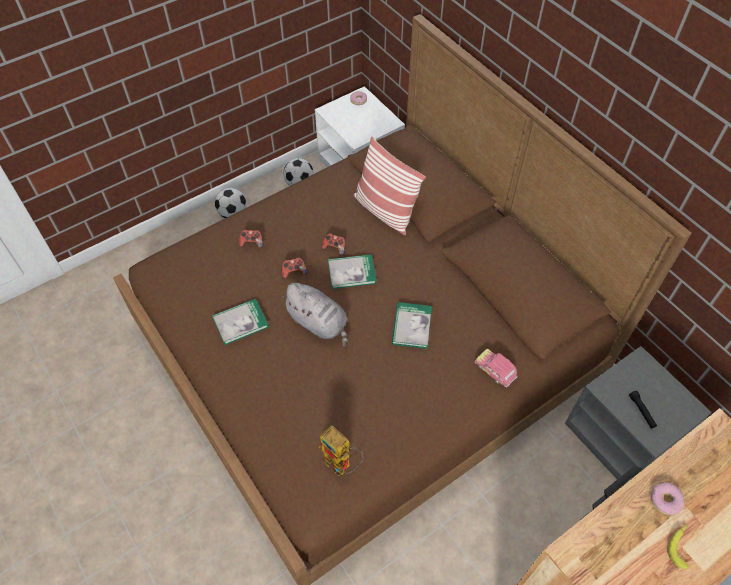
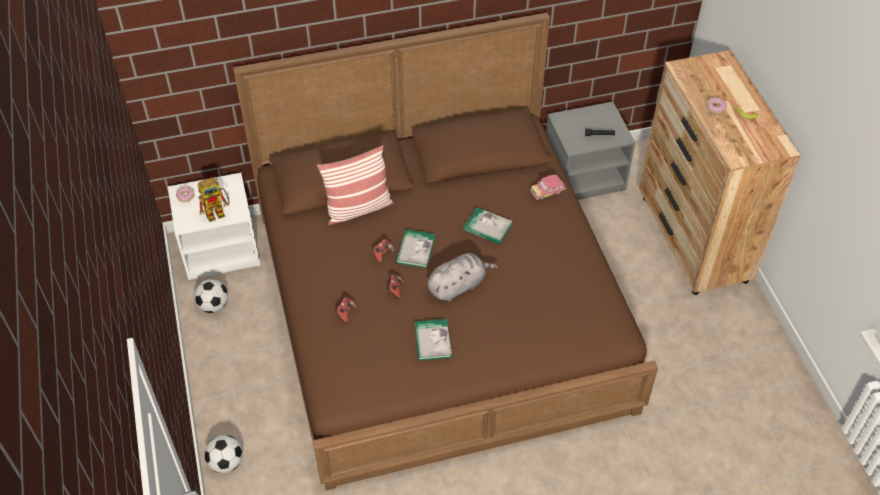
camera: 70 degrees left, 5 degrees down
(233, 213) = (220, 374): football -> football (226, 462)
(342, 465) = (592, 305): toy robot -> toy robot (218, 212)

